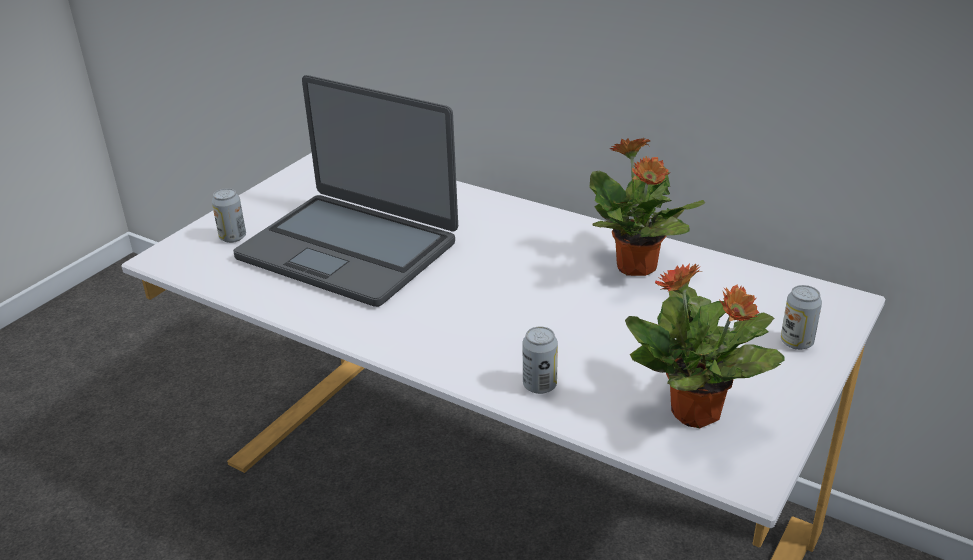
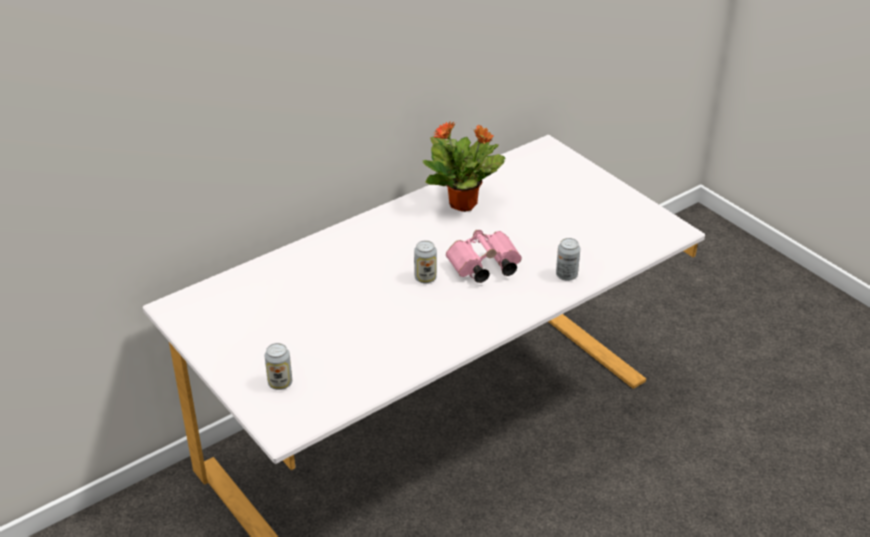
camera: 70 degrees left, 5 degrees up
(349, 249) = (348, 322): laptop -> none
(508, 313) = (483, 268): none -> pink binoculars
(697, 413) = (619, 229): potted plant -> none
(796, 342) = (574, 176): can -> can (425, 278)

